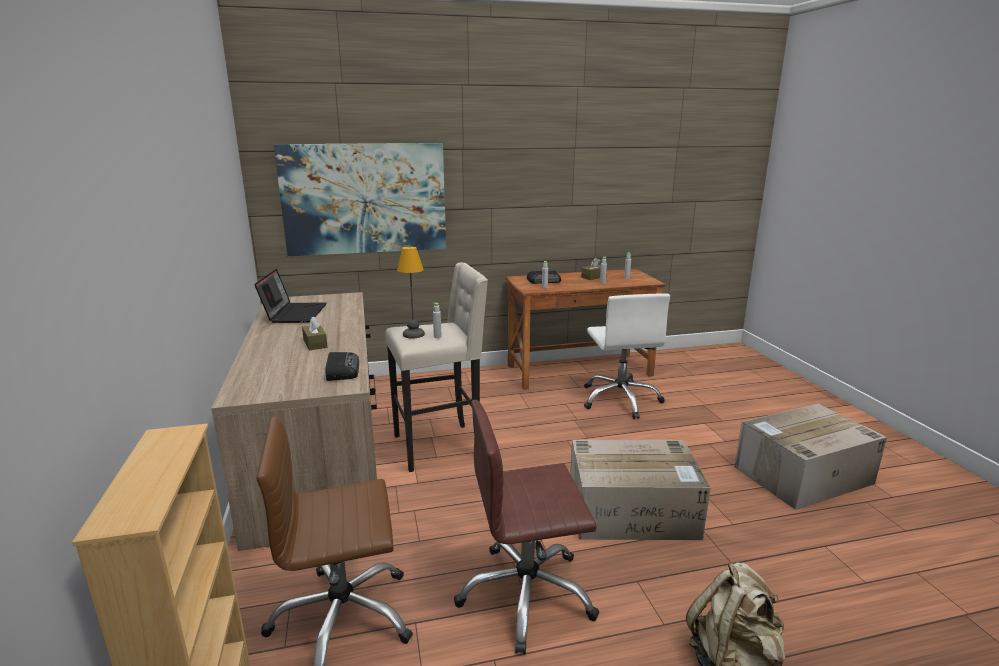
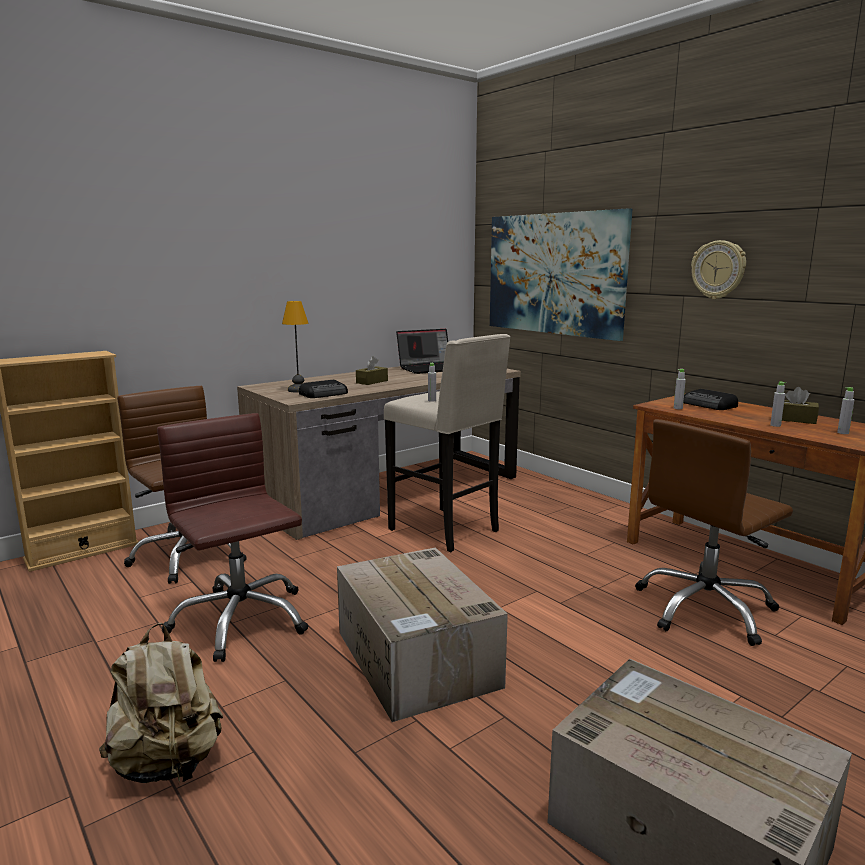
camera: 65 degrees right, 5 degrees down
(414, 334) = (427, 395): table lamp -> table lamp (298, 390)
(517, 188) = (718, 270): none -> wall clock
(620, 399) = (705, 609): white office chair -> brown office chair

